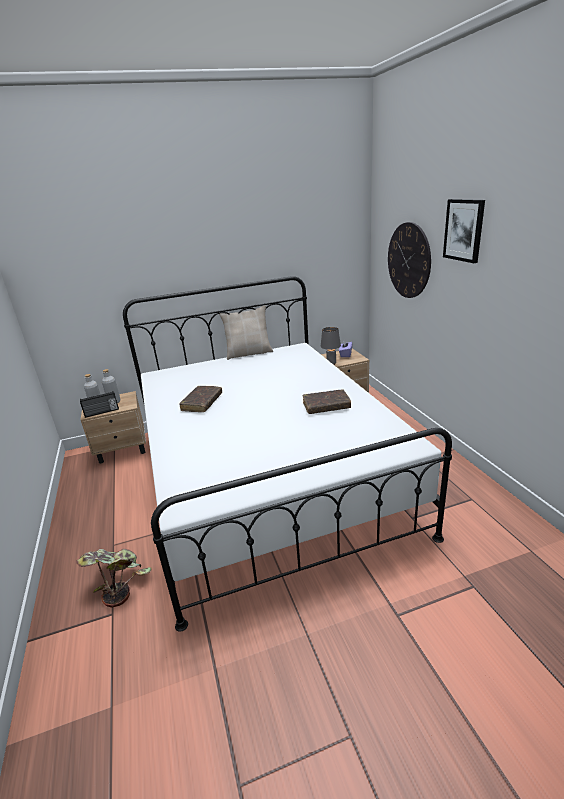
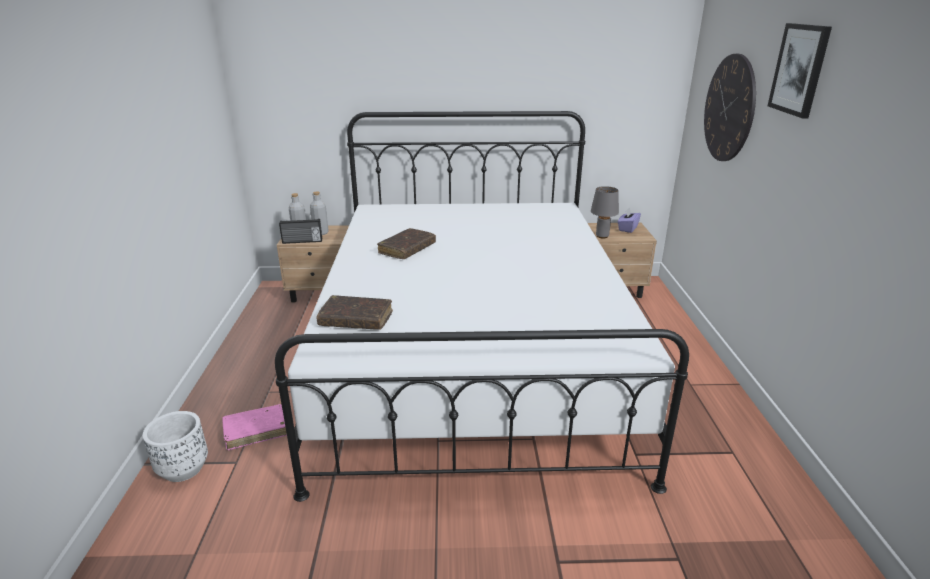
camera: 15 degrees right, 0 degrees up
(67, 634) = (183, 469): none -> white planter
(118, 582) = (256, 431): potted plant -> pink book
(248, 353) = (494, 203): beige pillow -> none
(326, 406) = (554, 282): brown book -> brown book (356, 320)

